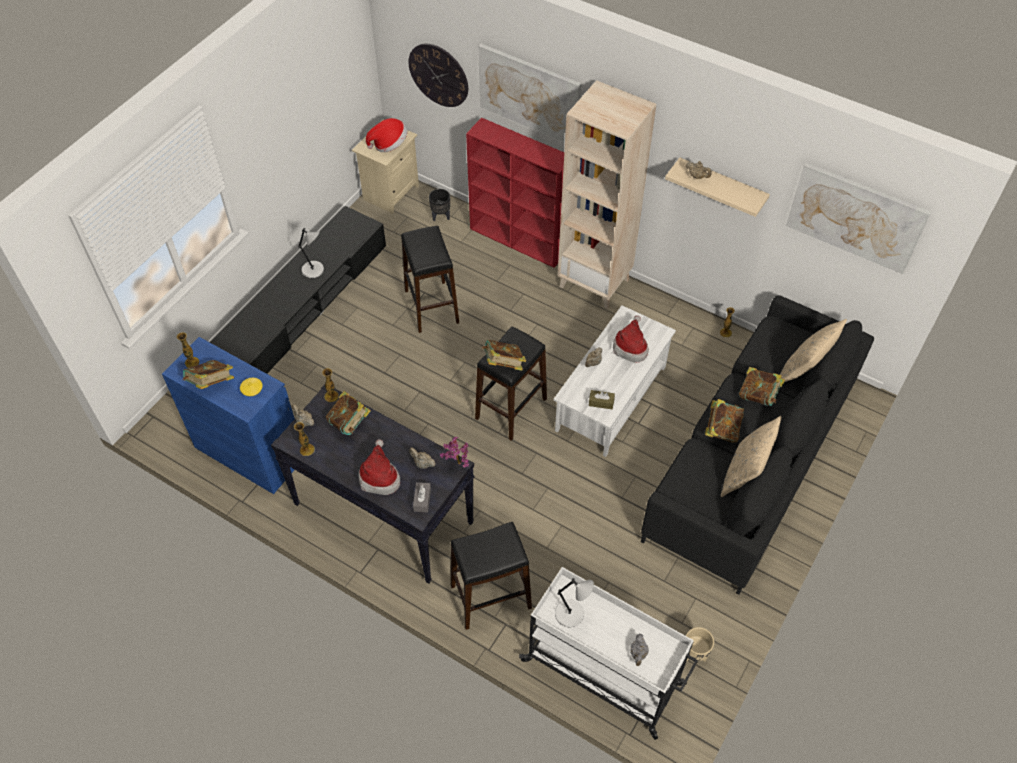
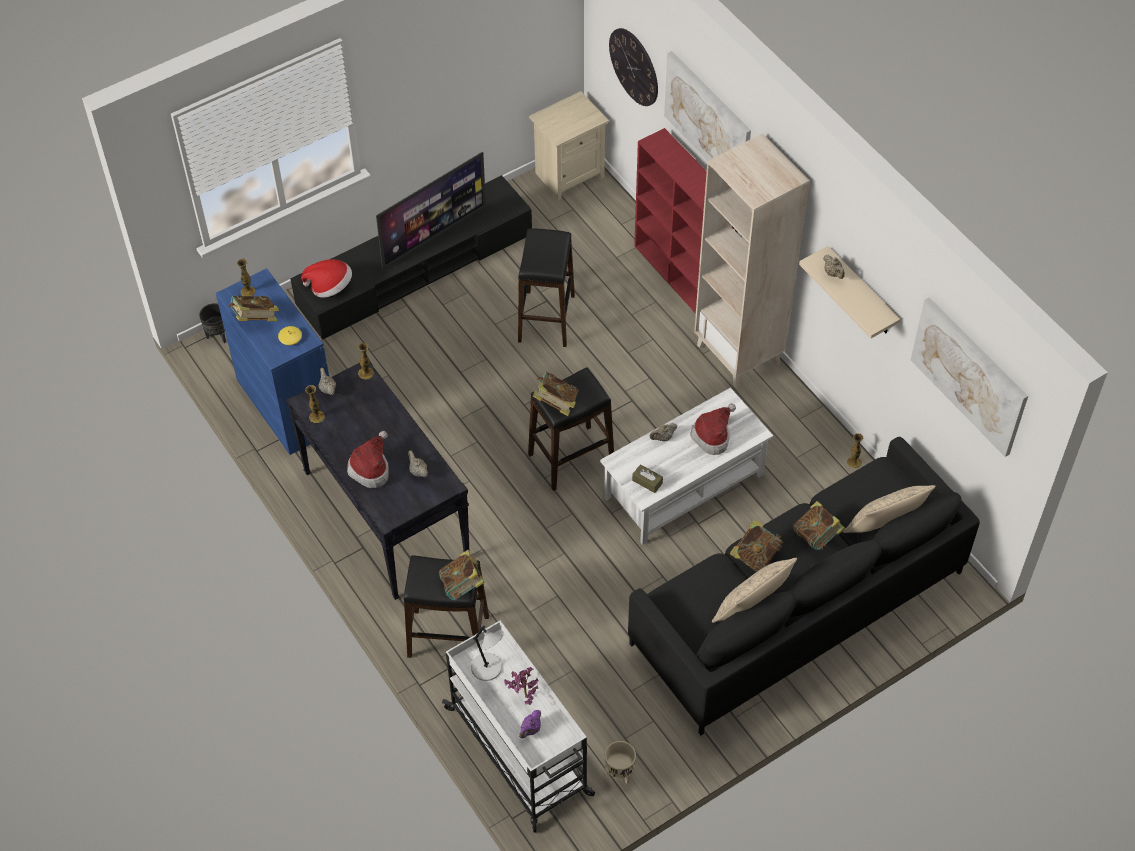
camera: 25 degrees right, 0 degrees up
(314, 270) = (433, 236): grey table lamp -> television
(350, 423) = (370, 406): book -> book (462, 586)
(389, 144) = (572, 122): hat -> hat (330, 287)
(422, 500) = (399, 505): grey tissue box -> none
(441, 216) = (610, 221): black planter -> black planter (218, 336)
(456, 463) = (450, 483): potted plant -> potted plant (523, 695)
(638, 654) = (530, 729): grey teapot -> purple teapot

